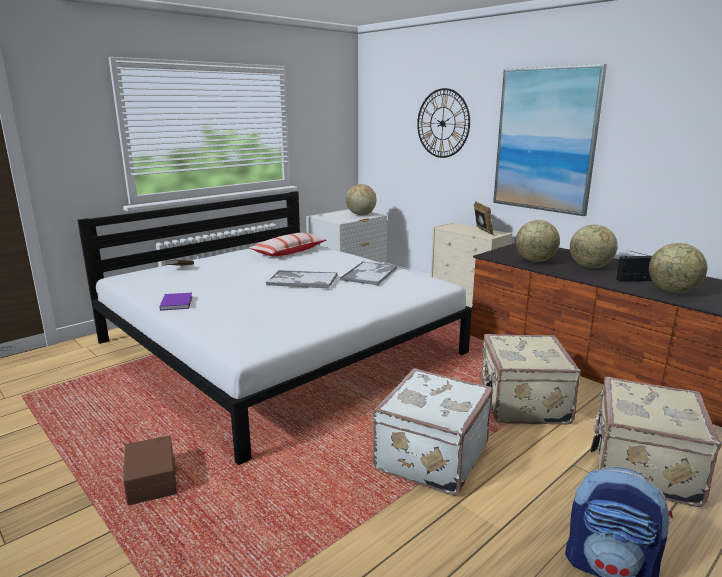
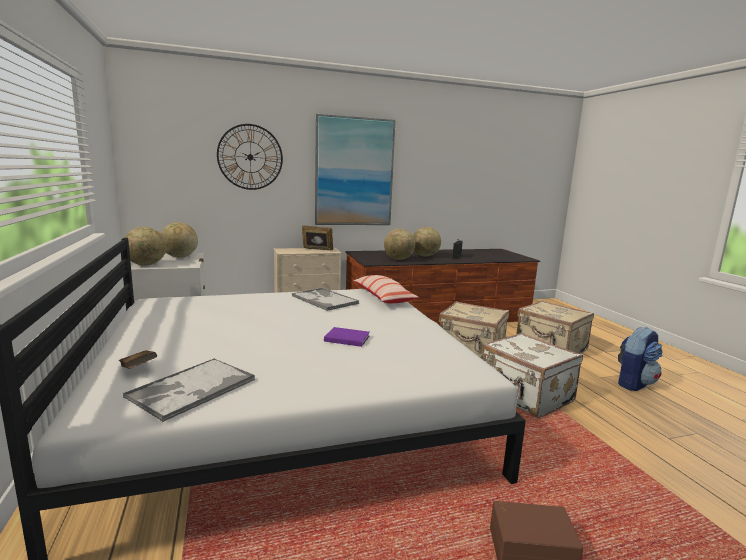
camera: 65 degrees left, 5 degrees down
(177, 303) = (295, 387): purple book -> purple book (346, 338)
(289, 252) = (195, 309): pillow -> pillow (383, 297)
(302, 280) = (307, 321): tray -> tray (191, 389)
(672, 292) = (481, 257): globe -> globe (146, 265)

